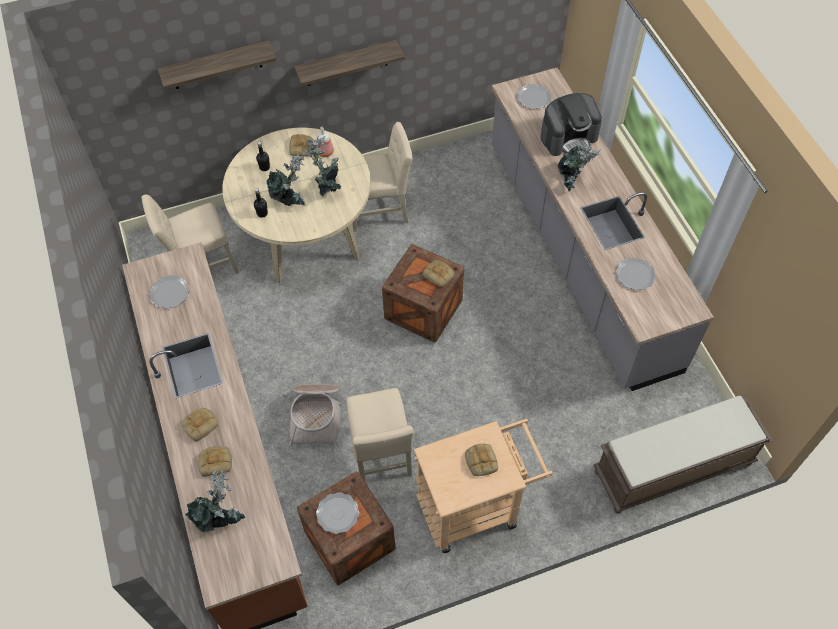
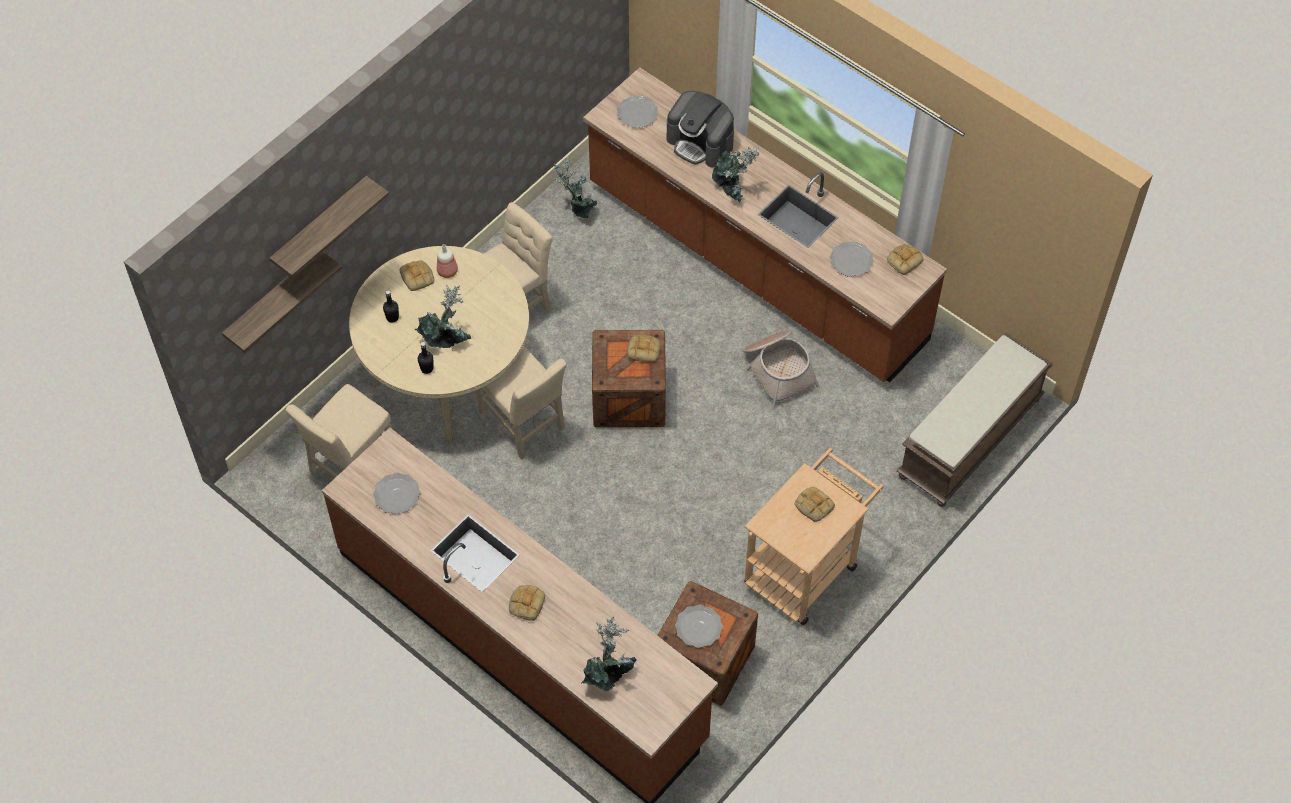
camera: 30 degrees left, 0 degrees up
(216, 462) = (567, 629): bread -> bread (904, 260)
(316, 416) = (590, 560): basket -> basket (778, 370)
(327, 187) = (477, 309): potted plant -> potted plant (577, 208)
(346, 64) = (435, 163): shelf -> shelf (273, 300)
(381, 455) = (683, 565): beige chair -> beige chair (524, 424)
(568, 137) = (700, 142): coffee machine -> coffee machine turned 90 degrees clockwise
(579, 254) = (755, 264): grey counter -> brown counter

